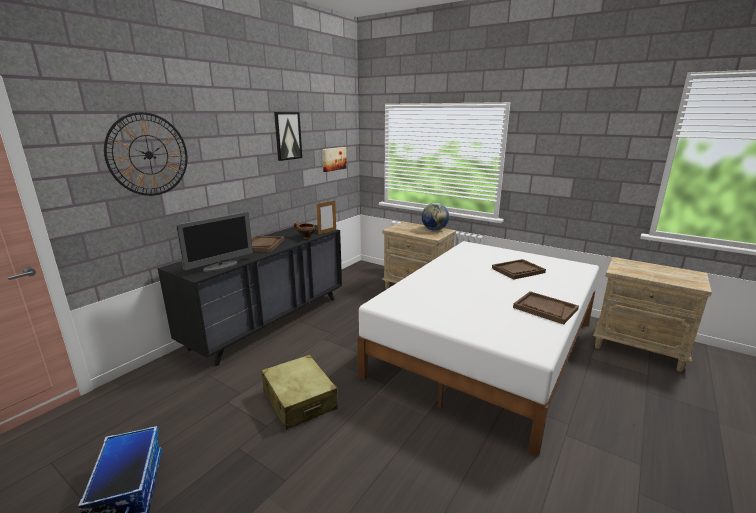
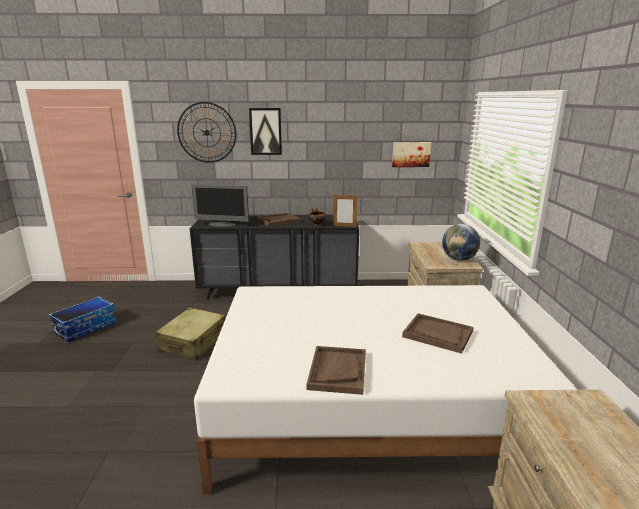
camera: 55 degrees right, 0 degrees up
(287, 136) = (345, 125): picture -> picture (265, 131)

